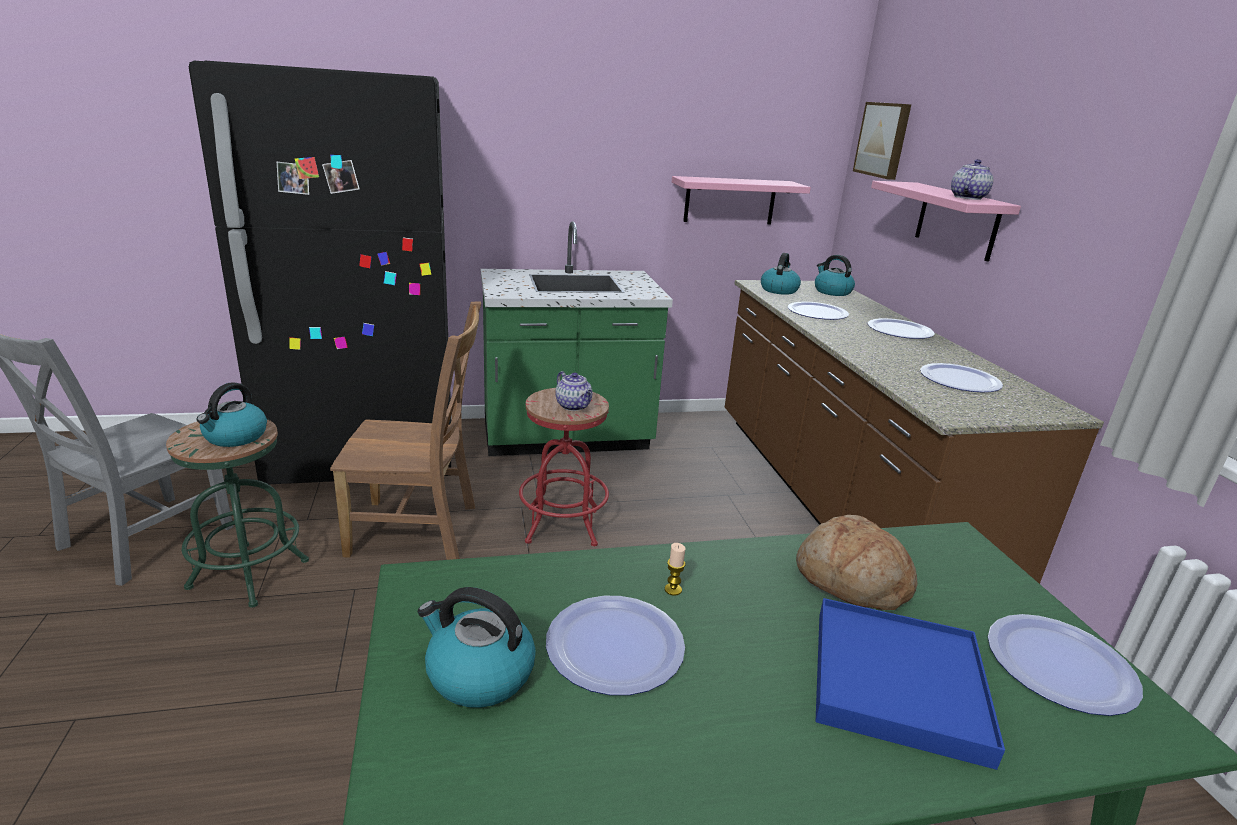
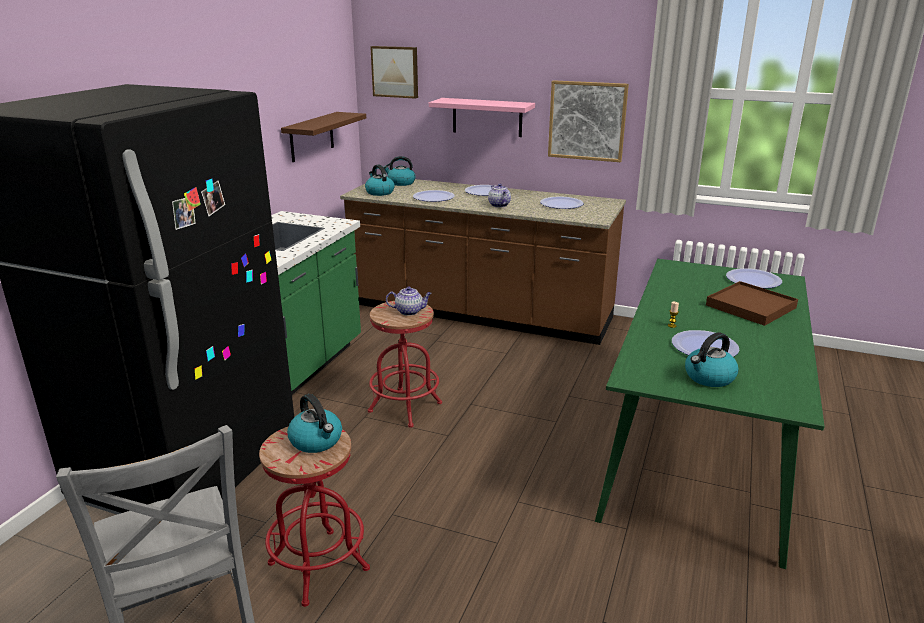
camera: 55 degrees left, 0 degrees up
(249, 574) = (318, 566): green stool -> red stool
(419, 530) = (346, 468): brown chair -> none
(730, 201) = (311, 137): pink shelf -> brown shelf
(851, 580) = (686, 292): bread -> none
(896, 683) = (750, 307): blue tray -> brown tray
(967, 198) = (507, 103): teapot -> teapot (498, 205)
(1088, 252) = (587, 121): none -> picture

